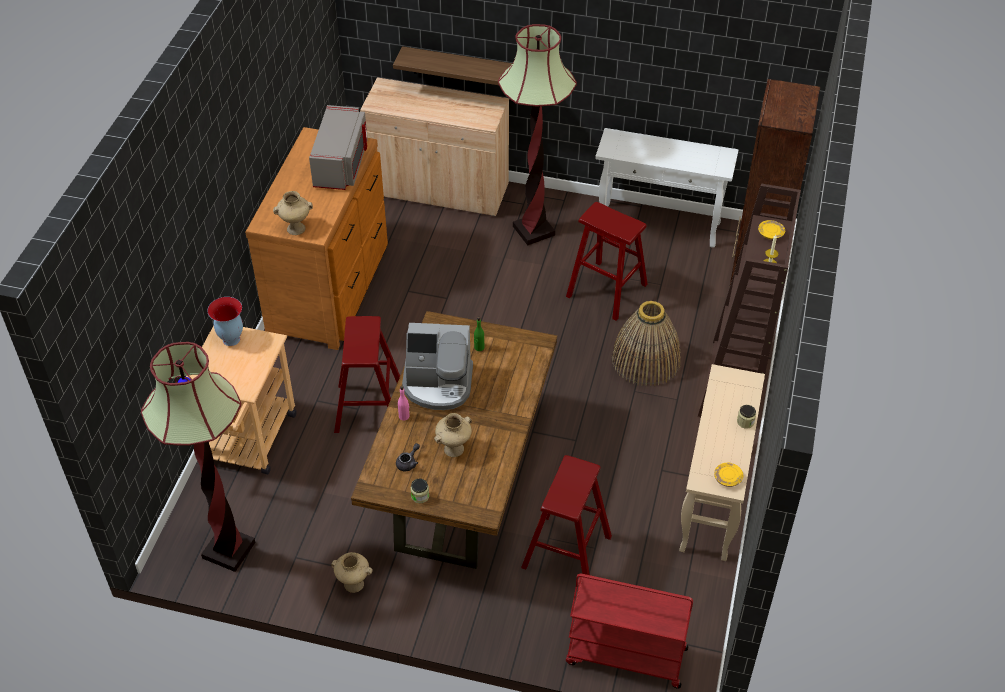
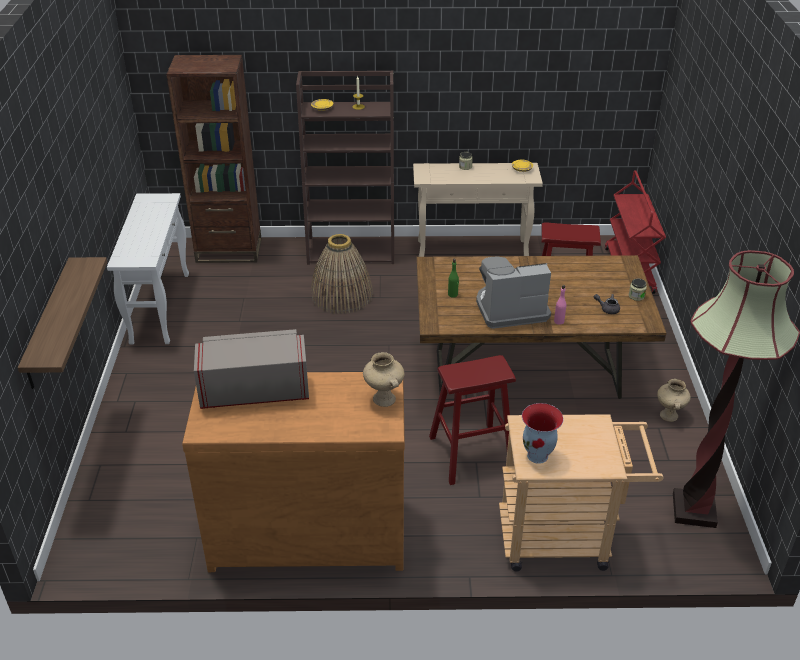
camera: 105 degrees left, 10 degrees down
(438, 190) = (114, 475): beige cabinet -> none
(438, 384) = (510, 309): coffee machine -> coffee machine turned 90 degrees counterclockwise
(453, 449) = (577, 288): beige vase -> none
(534, 230) = (179, 386): floor lamp -> none
(607, 290) = (259, 327): red stool -> none

